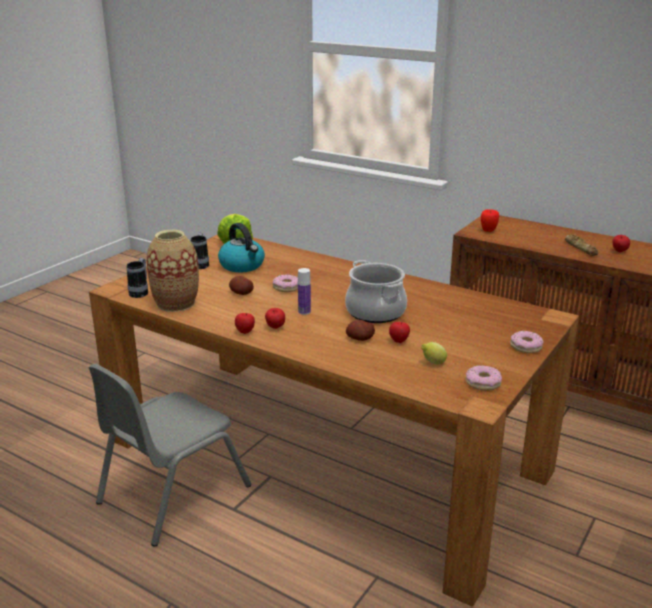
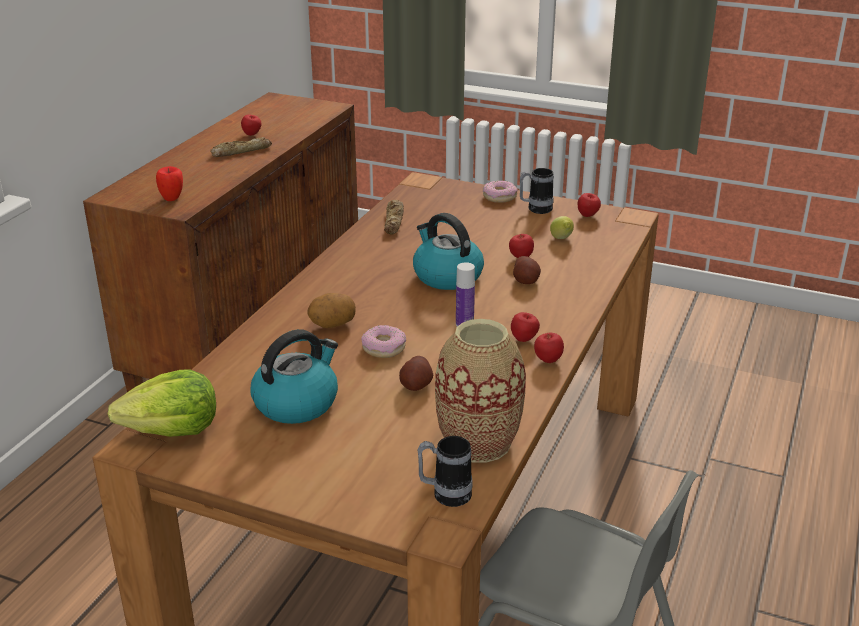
camera: 100 degrees left, 5 degrees up
(201, 264) = (296, 451): mug -> mug (535, 209)
(320, 276) = (332, 325): none -> potato
(375, 312) = (446, 276): cooking pot -> kettle
(471, 301) = (394, 221): none -> bread
(483, 383) = (588, 216): donut -> apple

